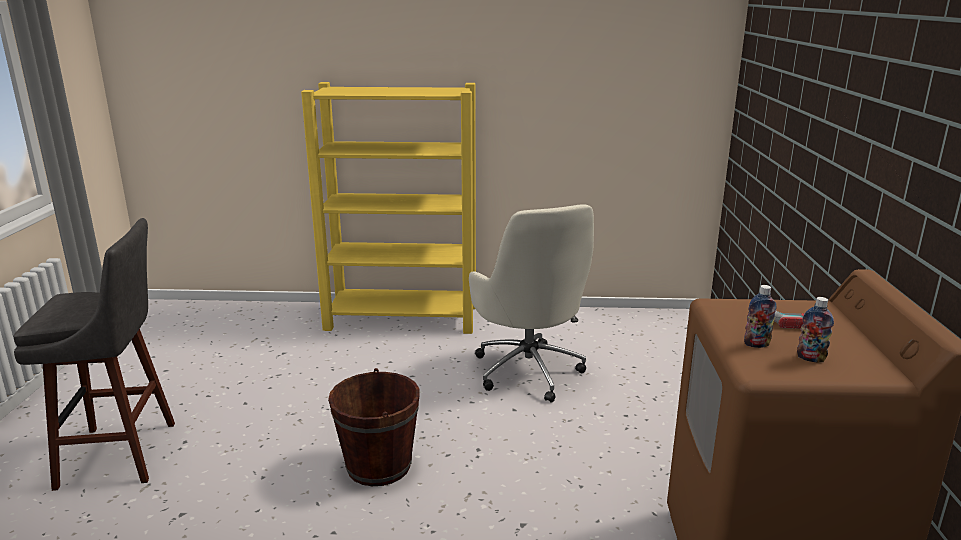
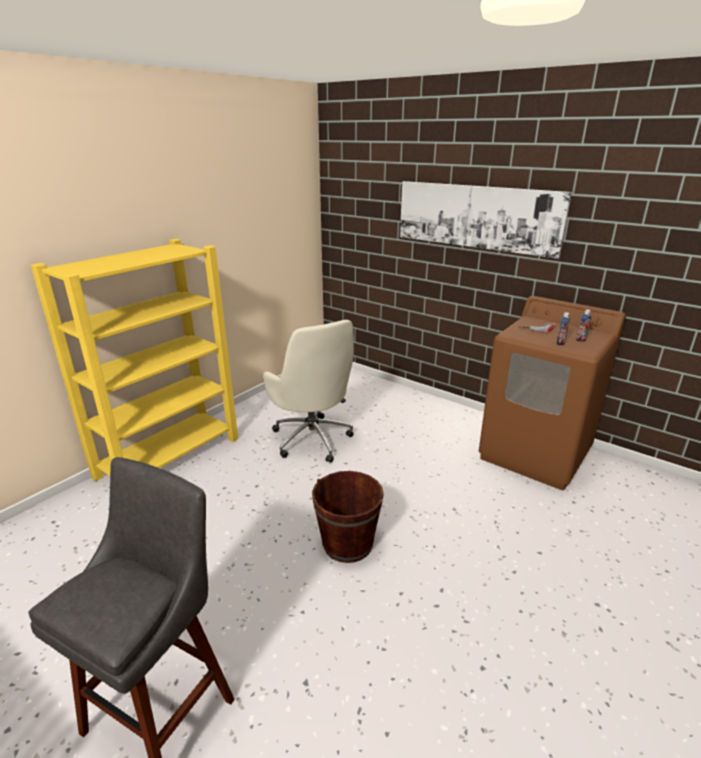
camera: 55 degrees left, 5 degrees up
(528, 372) = (312, 440): beige office chair -> beige office chair turned 45 degrees clockwise
(849, 106) = (476, 216): none -> picture

